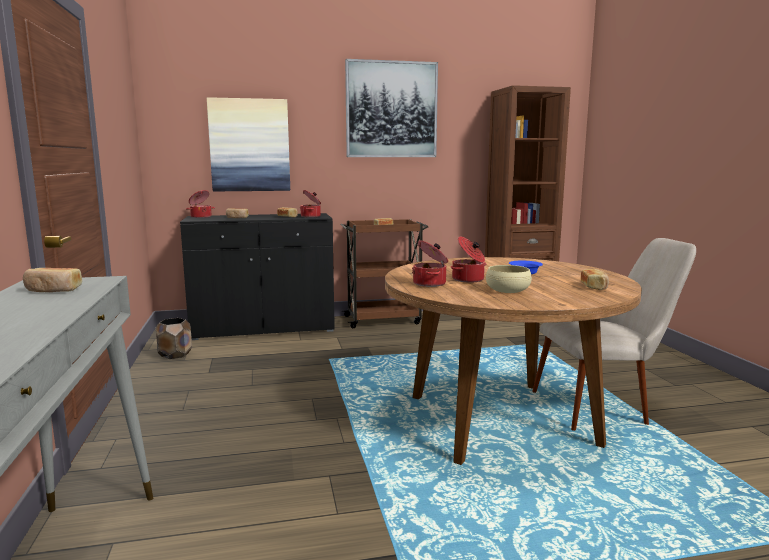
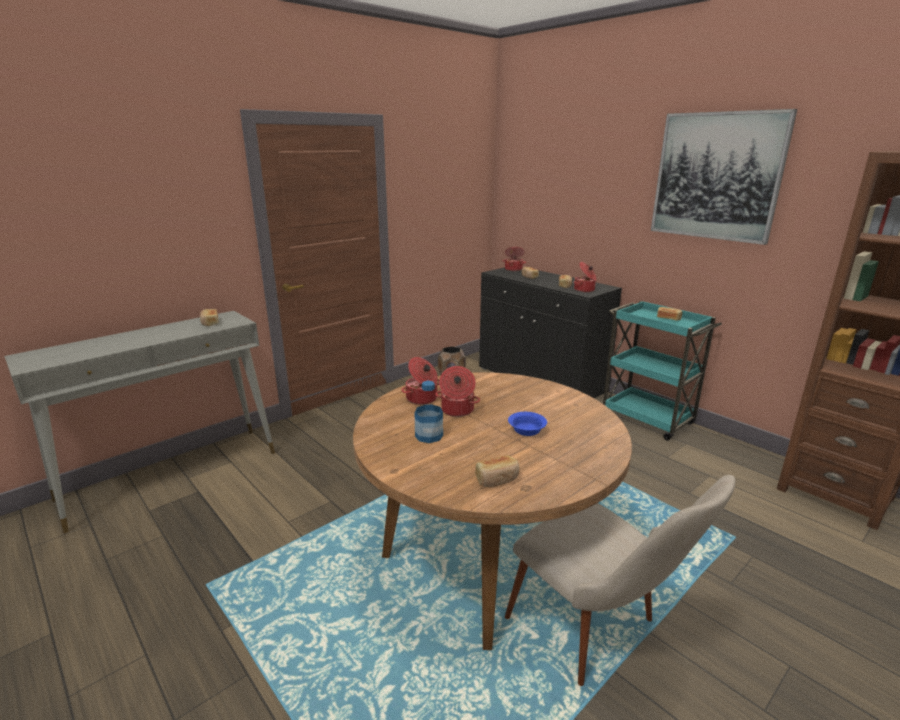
camera: 60 degrees right, 10 degrees up
(249, 145) = (566, 208): picture -> none
(383, 320) = (647, 419): brown cart -> turquoise cart
(507, 290) = (429, 435): beige bowl -> bottle

